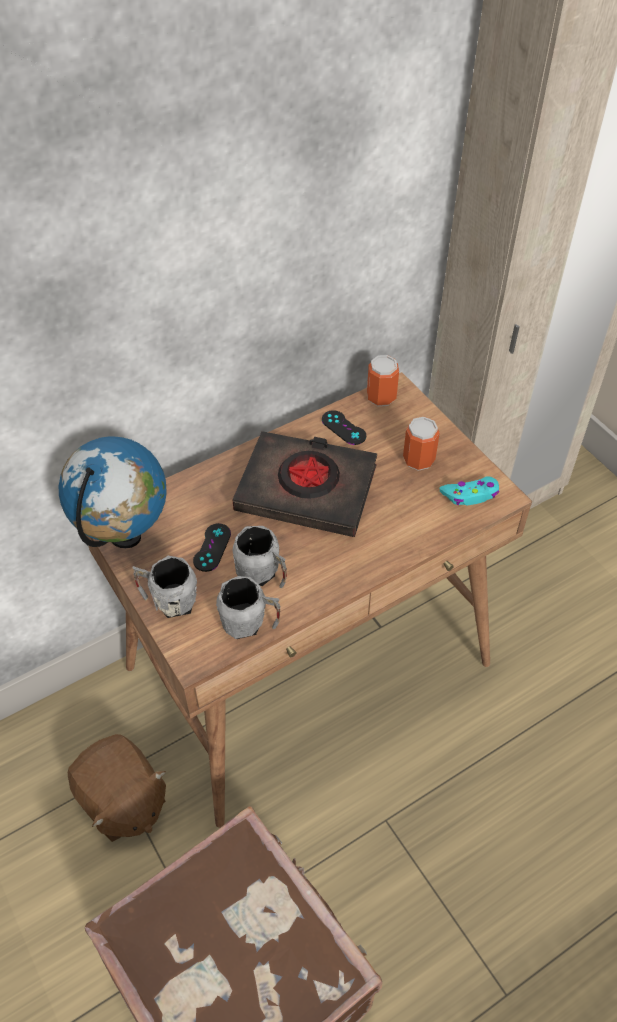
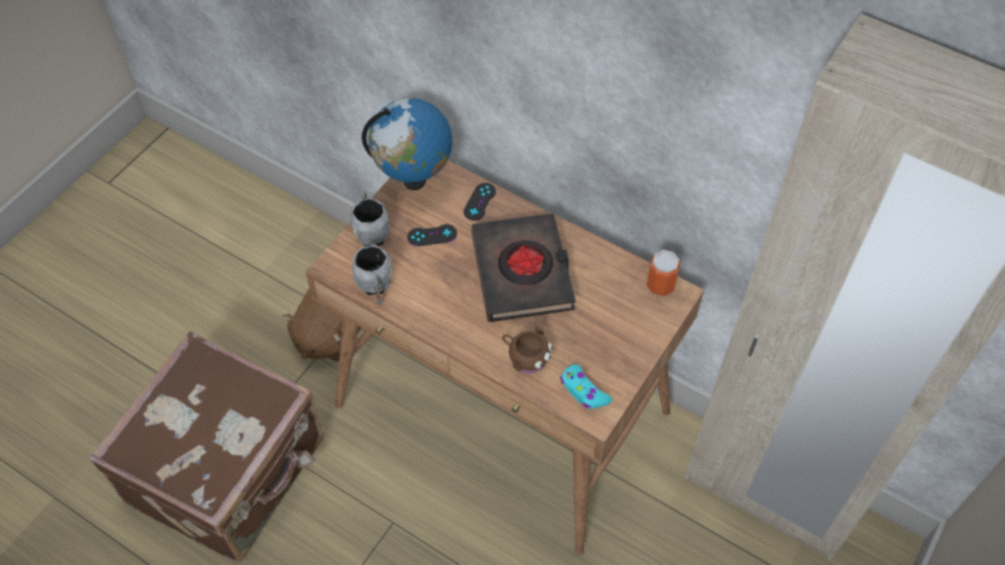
camera: 65 degrees right, 5 degrees up
(263, 575) = (423, 277): grey mug -> none
(343, 428) = (606, 272): black game controller -> black game controller (479, 202)
(410, 524) = (525, 357): none -> brown mug
(418, 460) = (602, 339): can -> none

